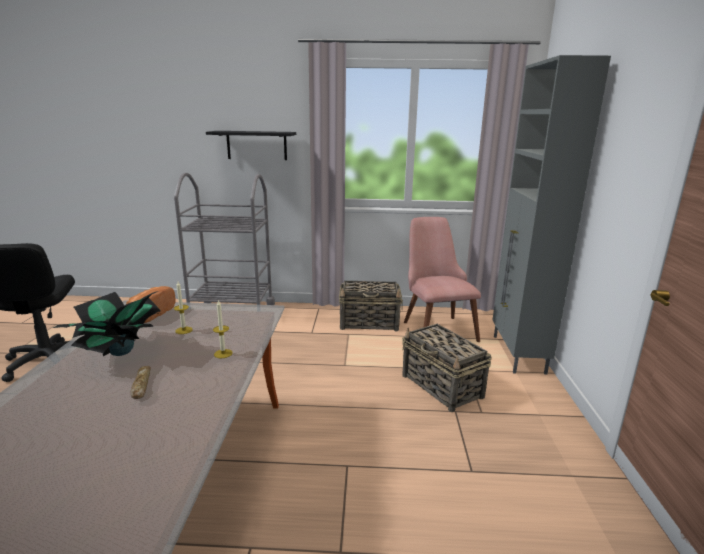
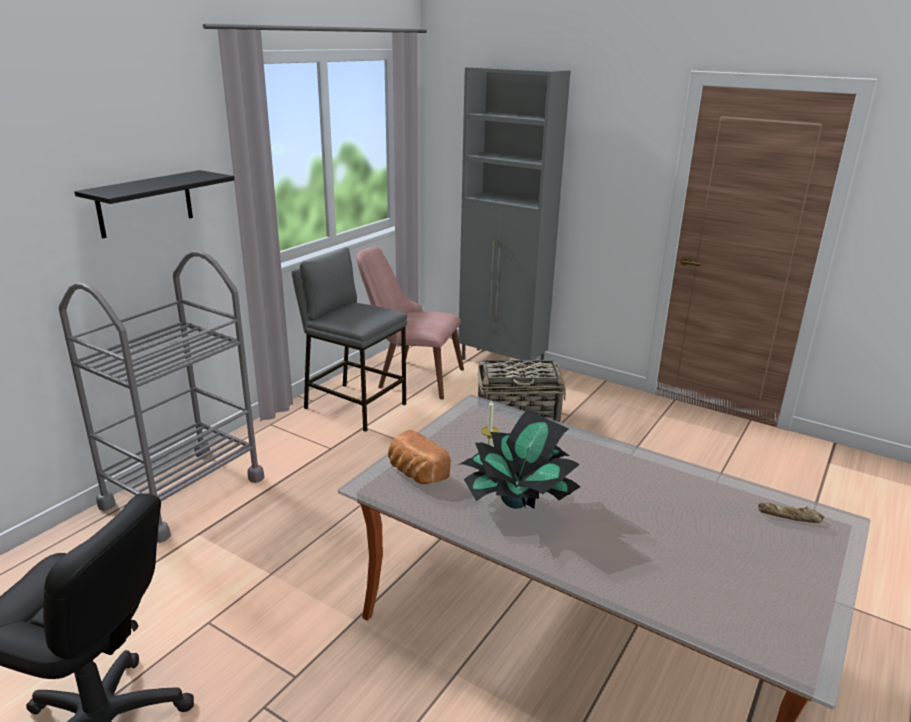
camera: 60 degrees left, 5 degrees up
(141, 385) = (605, 496): bread -> bread (790, 517)
(223, 353) = (566, 445): candle -> none
(370, 323) = (355, 406): basket -> grey stool

